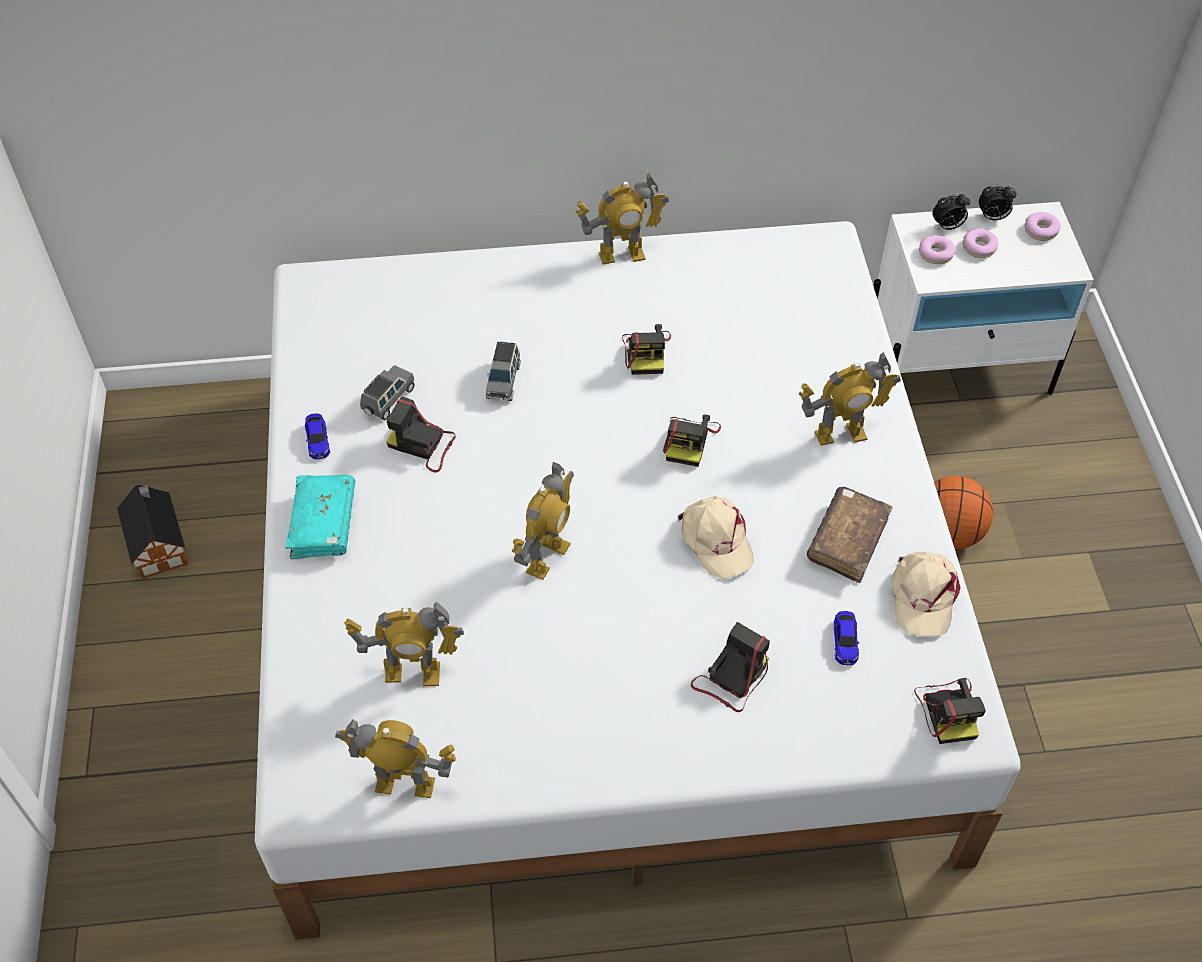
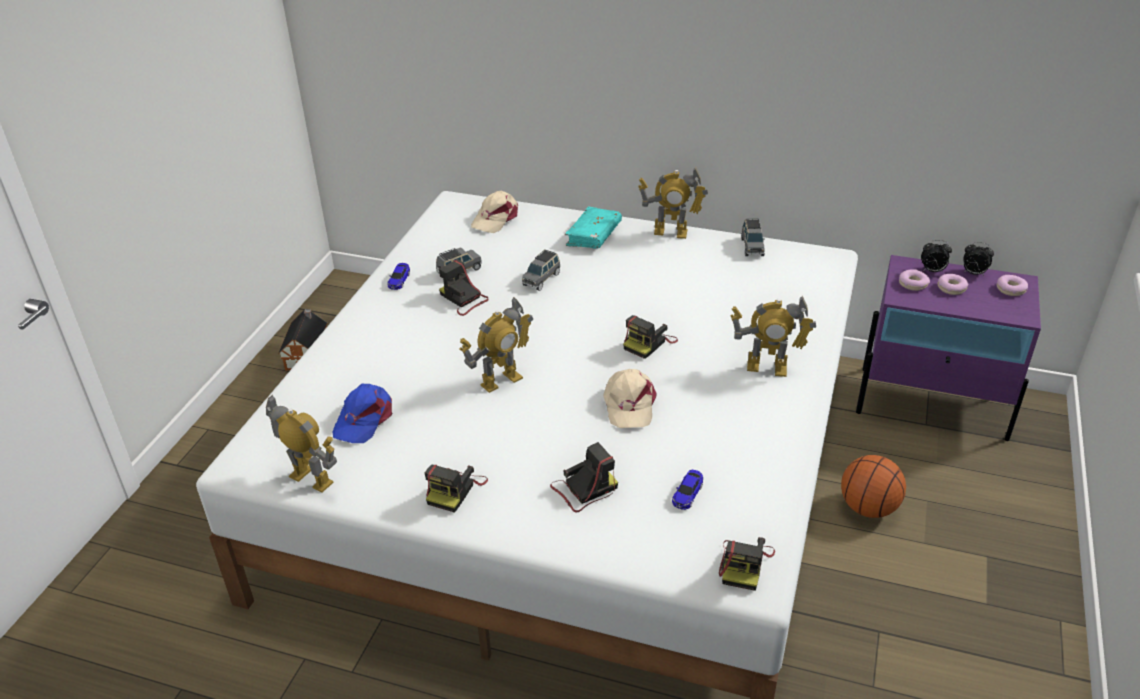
camera: 25 degrees right, 15 degrees down
(323, 523) = (369, 323): turquoise book -> turquoise book (593, 235)
(413, 673) = (364, 419): toy robot -> blue cap
(646, 352) = (652, 287): camera -> camera (455, 490)
(731, 250) = (752, 247): none -> grey toy car
(847, 540) = (730, 432): brown book -> none
(922, 596) = (770, 484): beige cap -> beige cap (495, 218)
(957, 368) = (933, 403): white nightstand -> purple nightstand

